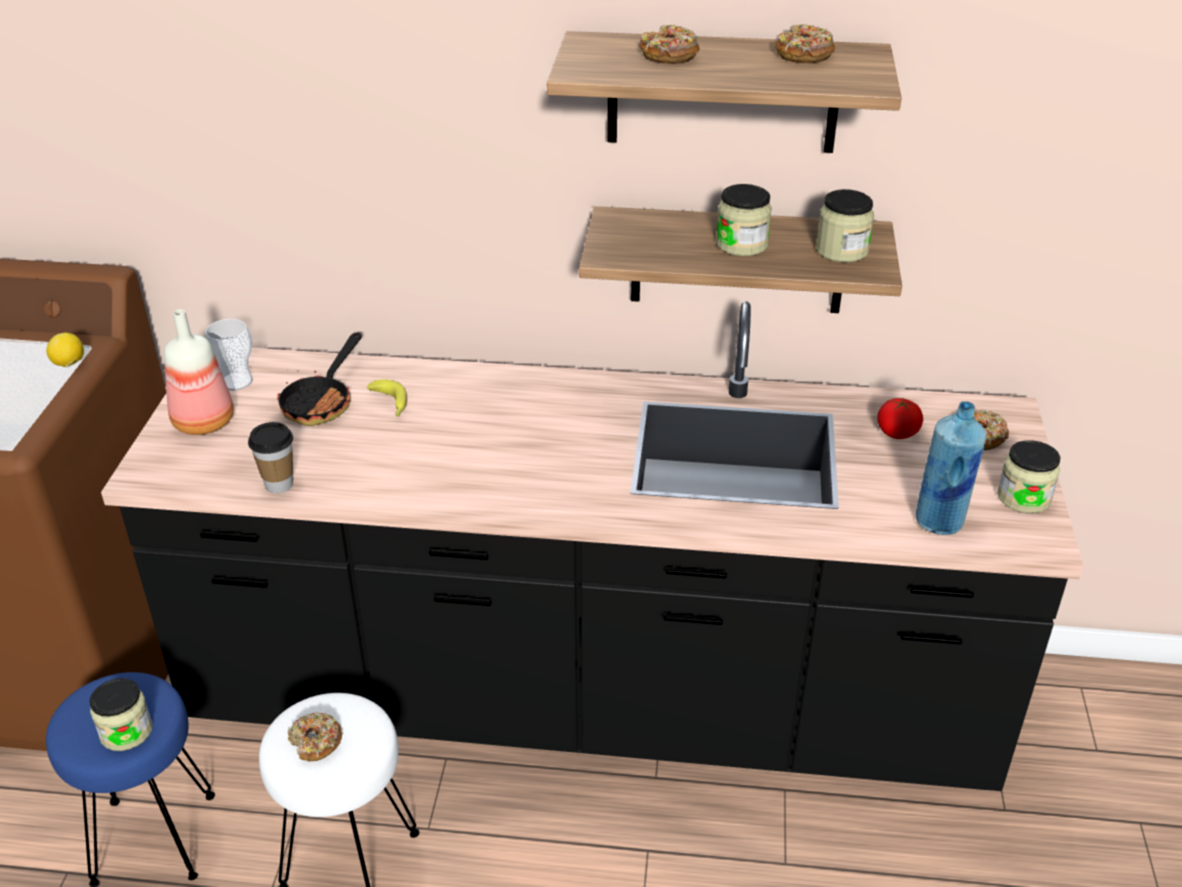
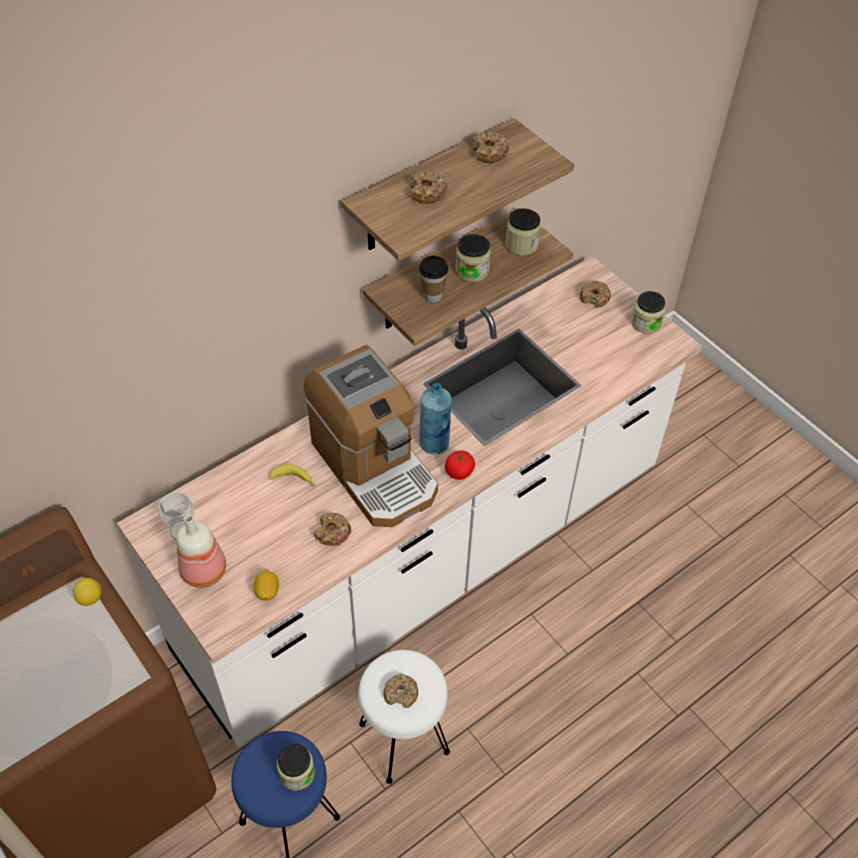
camera: 45 degrees left, 15 degrees up
(227, 474) = (267, 591): none -> lemon
(279, 485) = (306, 575): cup -> cup (433, 296)
(322, 402) = (254, 506): frying pan -> none
(357, 467) = (332, 533): none -> donut
(482, 440) = (374, 467): none -> coffee machine
(591, 704) = (425, 561): black counter -> white counter
(897, 433) = (558, 320): tomato -> tomato (459, 472)
(939, 522) = (628, 362): blue bottle -> blue bottle (434, 443)

